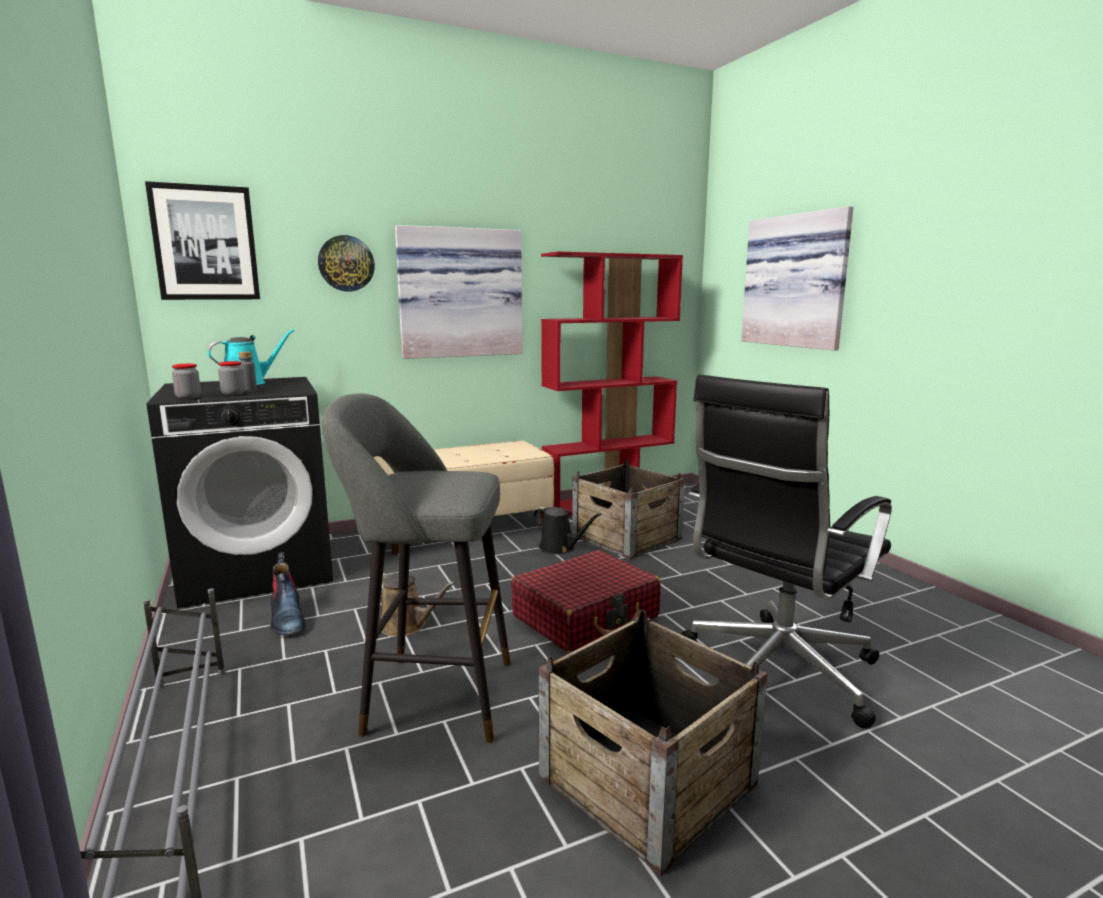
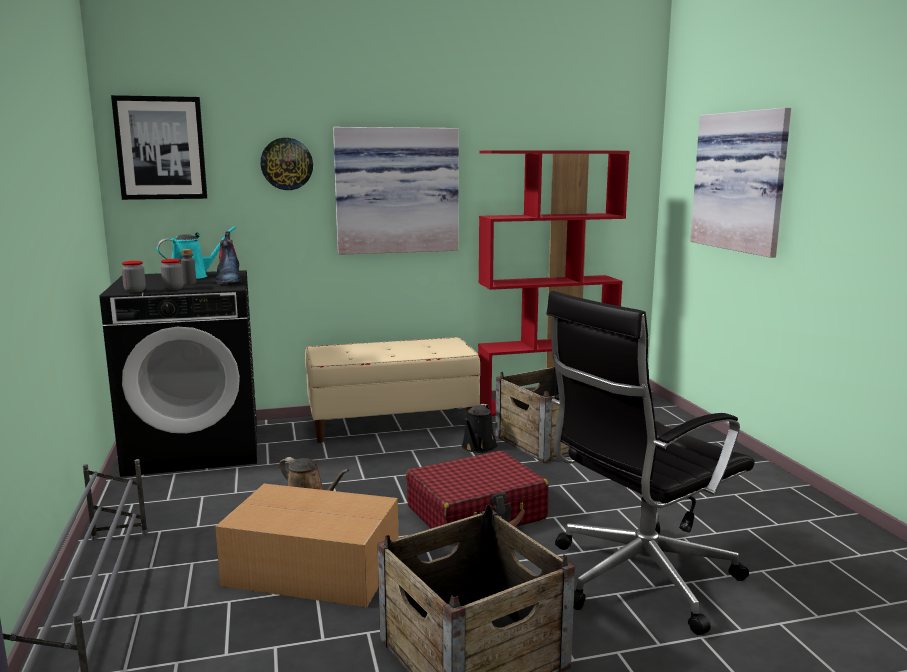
camera: 10 degrees right, 0 degrees up
(287, 619) = (208, 493): boot -> boot (229, 281)
(430, 696) = (311, 568): grey stool -> cardboard box
(560, 548) = (478, 447): black watering can -> black watering can turned 60 degrees clockwise

